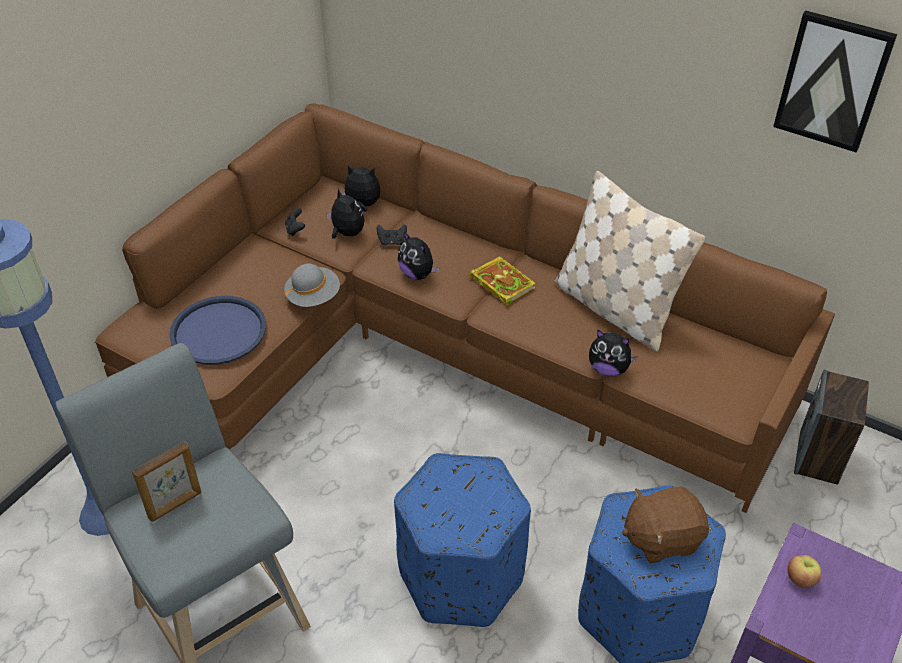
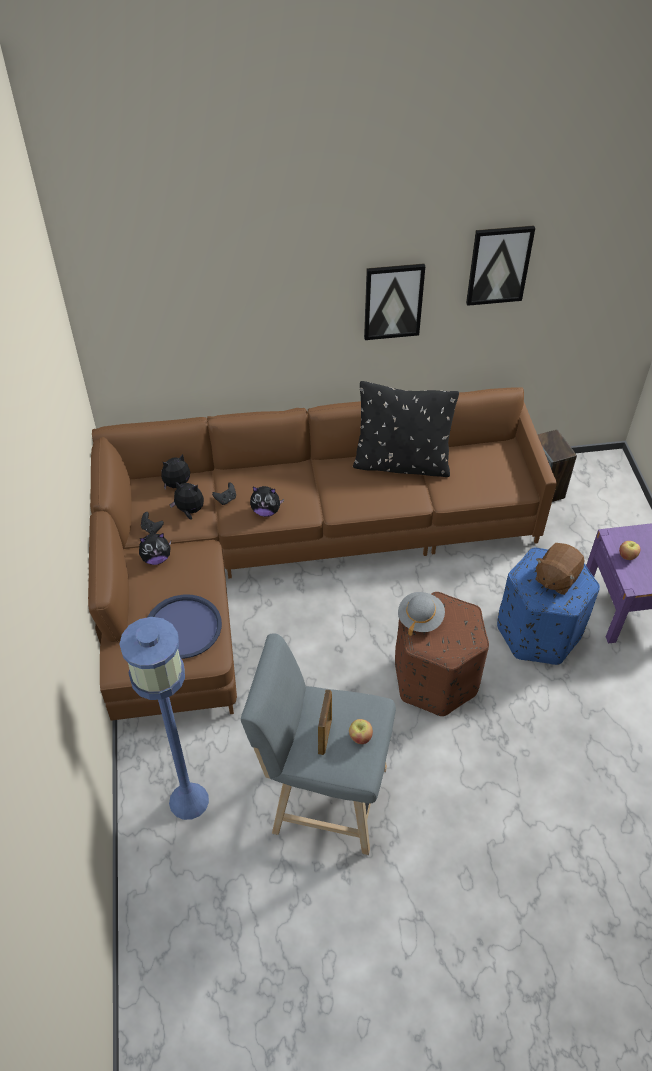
camera: 40 degrees left, 5 degrees up
(205, 532) = (360, 737): none -> apple
(313, 296) = (217, 566): grey hat -> grey hat (420, 618)
(462, 577) = (436, 679): blue ottoman -> brown ottoman
(500, 282) = (321, 486): book -> none
(608, 369) = (433, 503): plush toy -> plush toy (156, 558)
(615, 308) = (401, 464): beige pillow -> black pillow
(674, 80) = (393, 301): none -> picture

